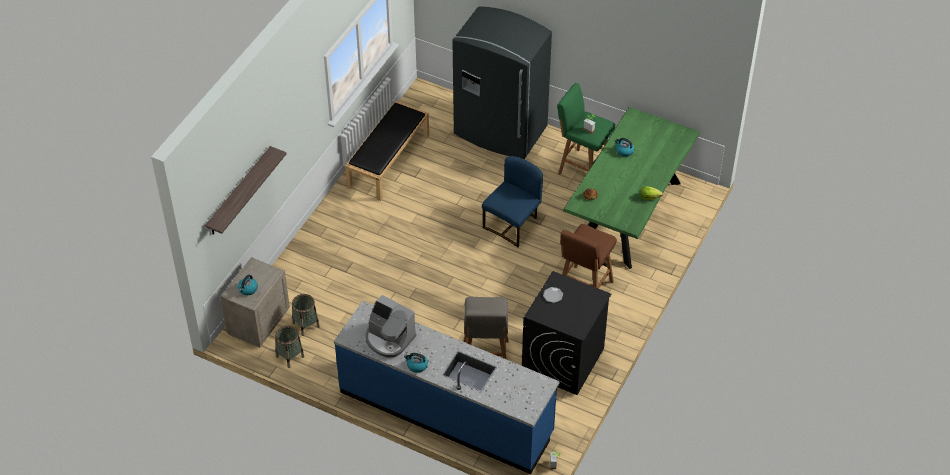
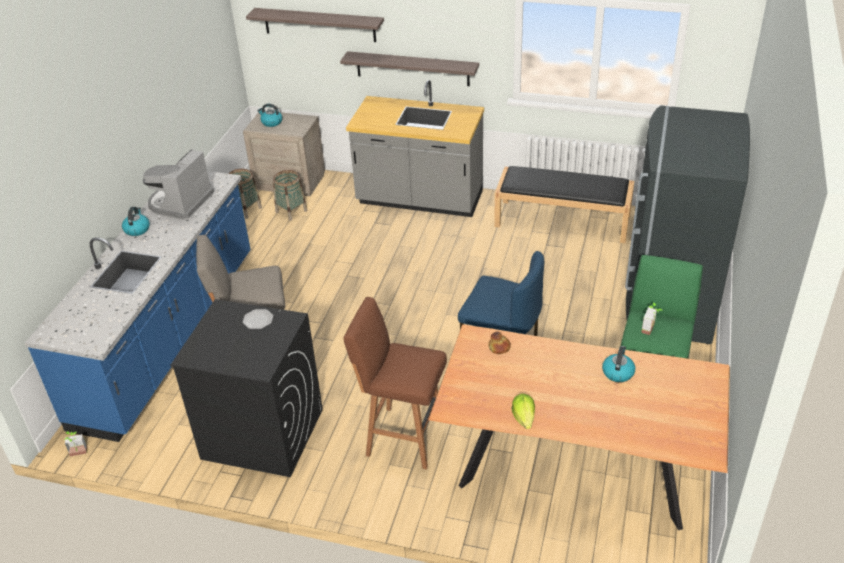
camera: 80 degrees right, 10 degrees down
(286, 162) = (412, 68): none -> shelf
(325, 238) = (419, 200): none -> grey counter
(627, 214) = (575, 467): green dining table -> brown dining table

